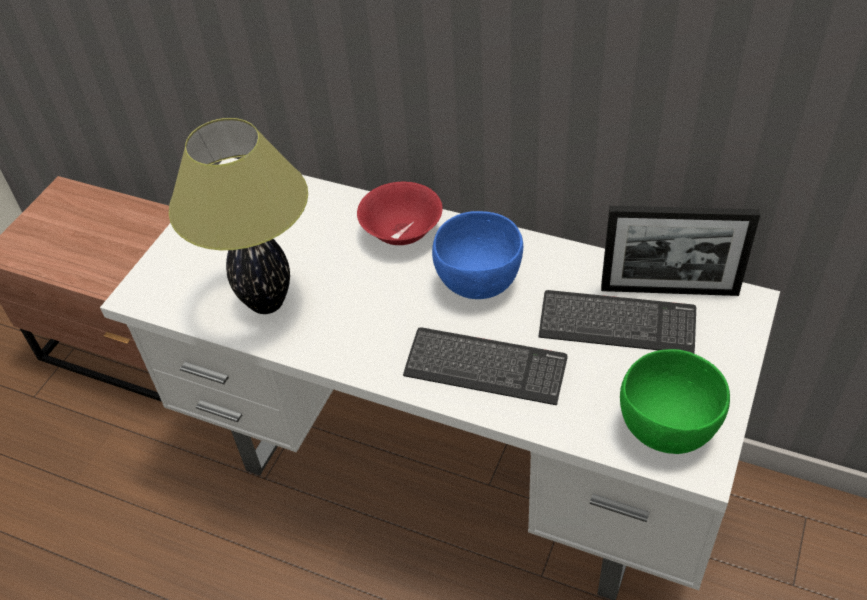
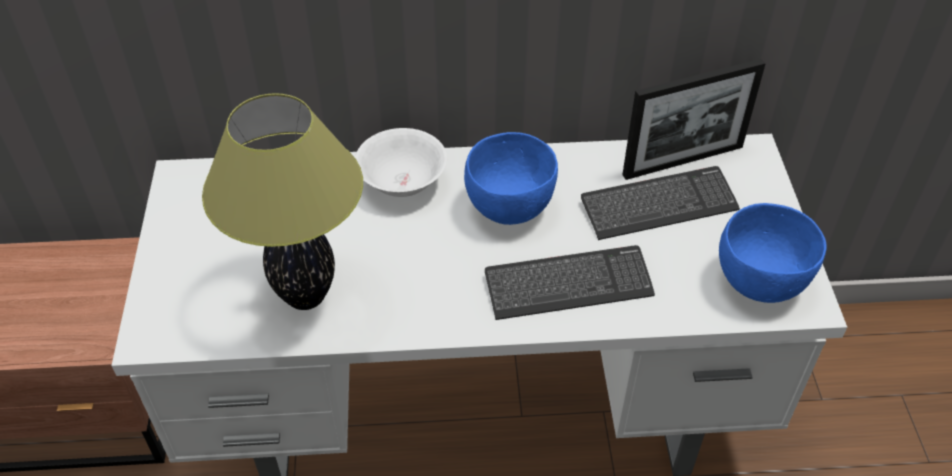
camera: 30 degrees left, 0 degrees up
(401, 232) = (402, 183): red bowl -> white bowl
(666, 429) = (759, 282): green bowl -> blue bowl

